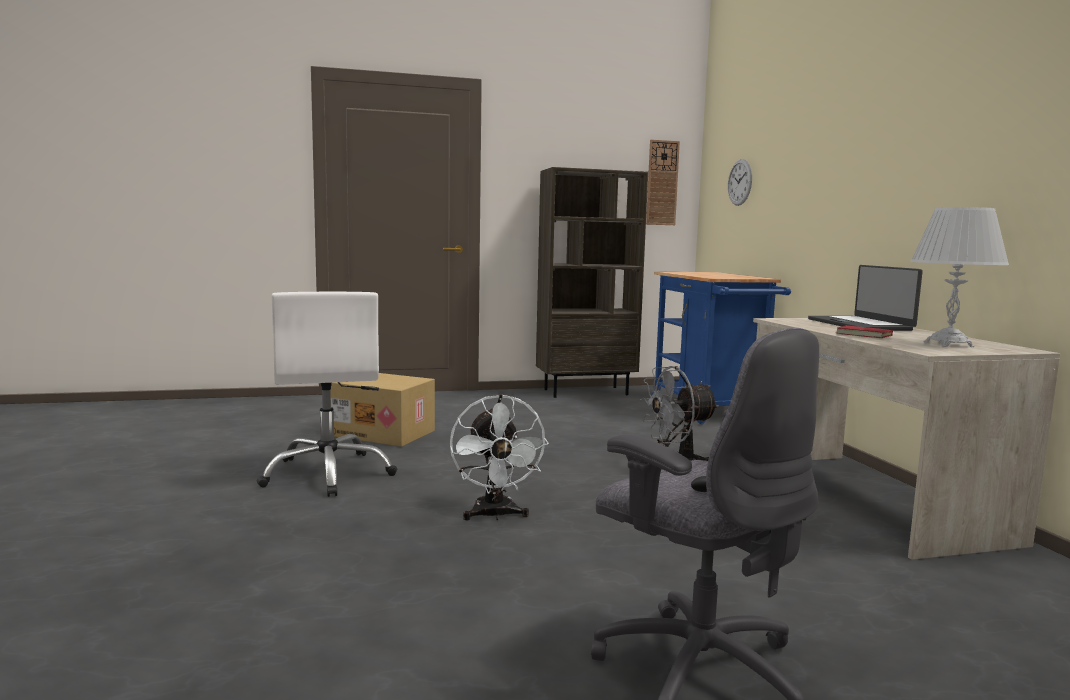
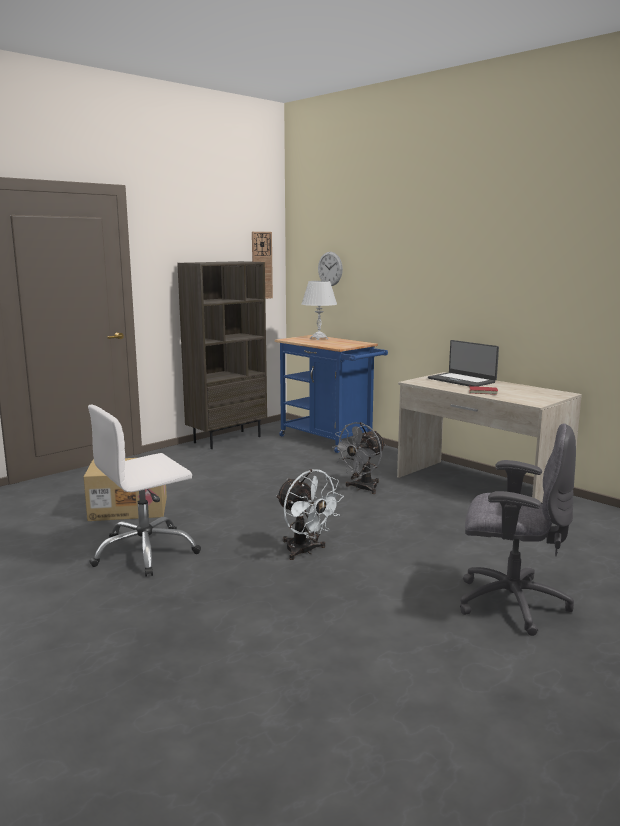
camera: 30 degrees left, 5 degrees up
(329, 474) = (145, 552): white office chair -> white office chair turned 105 degrees clockwise
(948, 344) = (531, 395): white table lamp -> white table lamp (319, 338)

